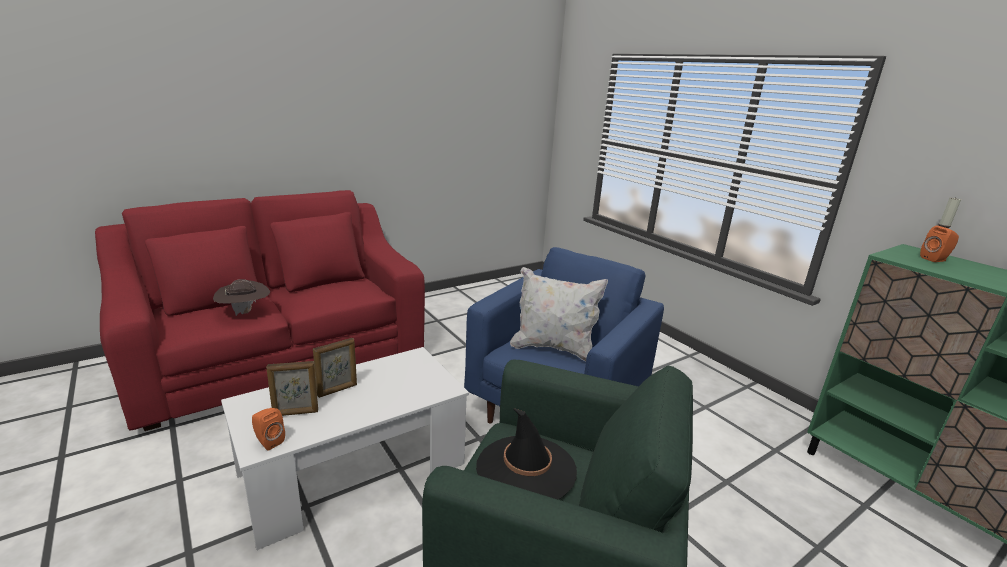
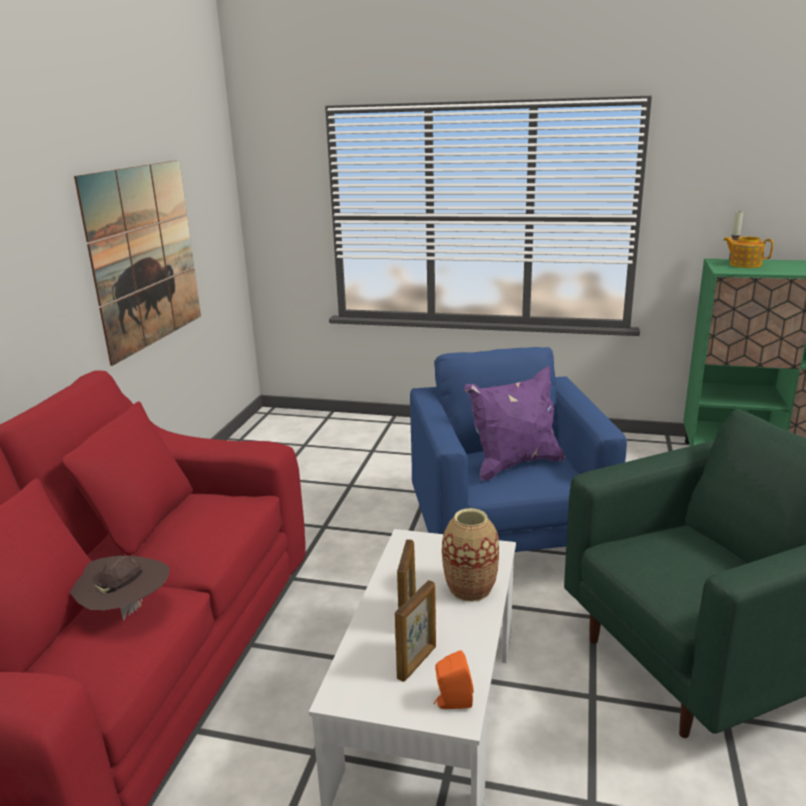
camera: 40 degrees left, 0 degrees up
(392, 398) = (470, 588): none -> vase
(441, 137) = (144, 256): none -> picture
(526, 469) = (680, 563): black hat -> none
(553, 349) = (514, 464): white pillow -> purple pillow
(935, 259) = (744, 264): orange speaker -> teapot

